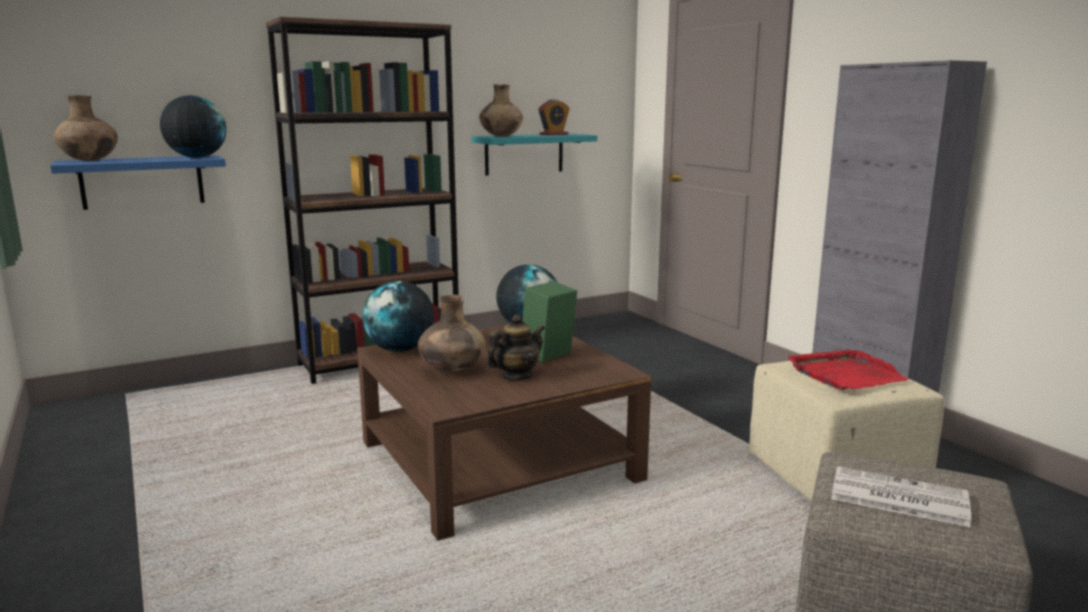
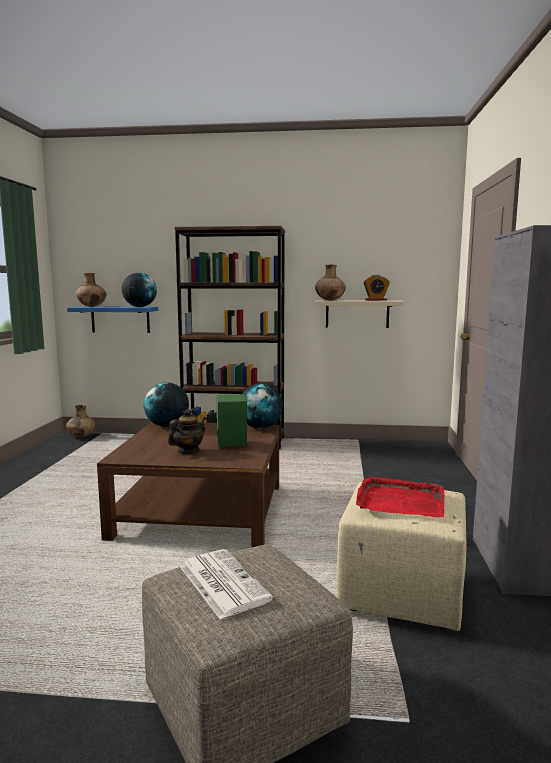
camera: 35 degrees right, 5 degrees down
(452, 371) = (165, 441): brown vase -> brown vase (81, 437)
(516, 376) = (188, 451): teapot -> teapot turned 45 degrees counterclockwise
(524, 154) = (357, 314): turquoise shelf -> beige shelf

